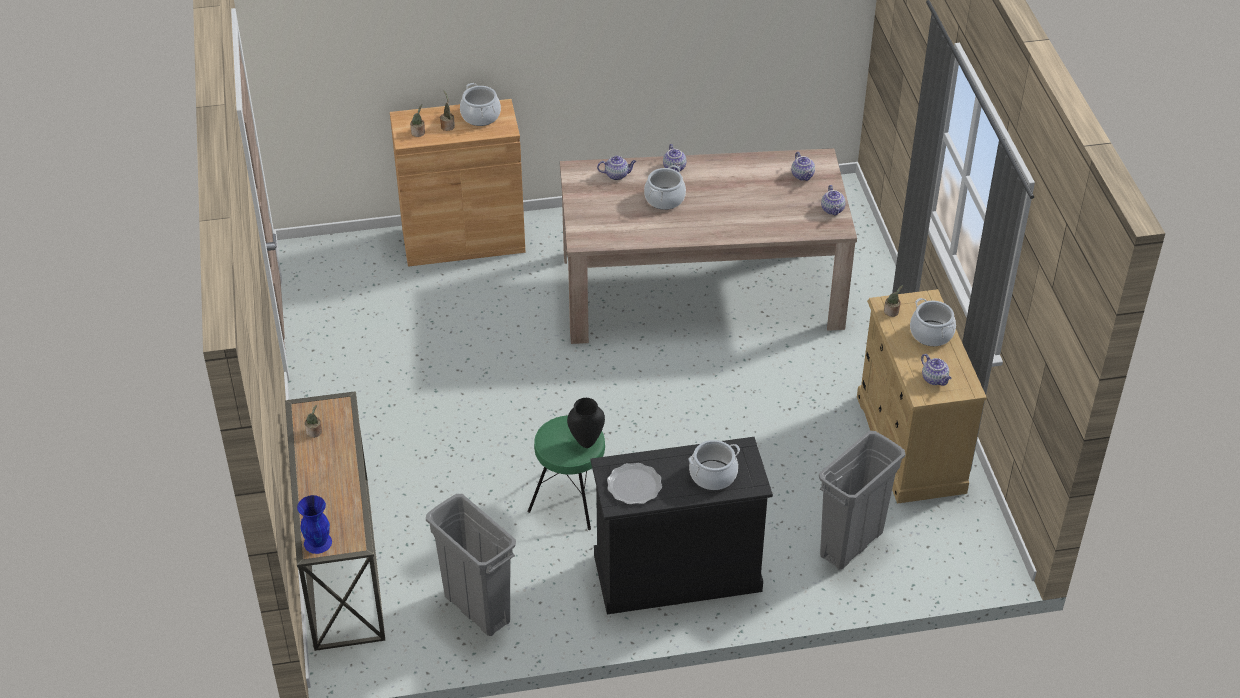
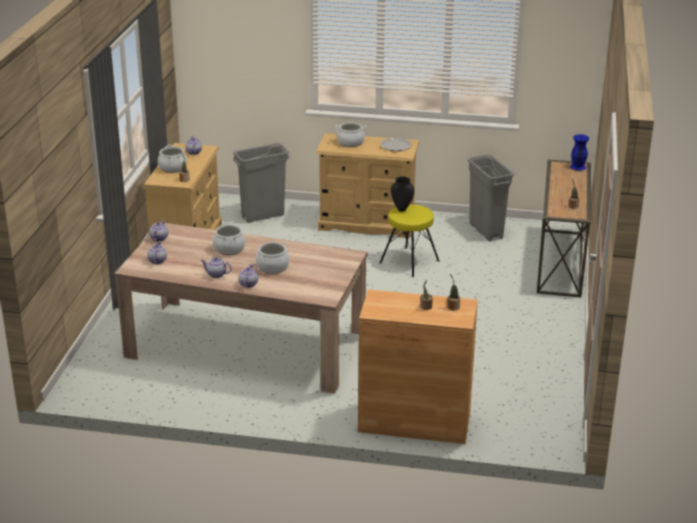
camera: 160 degrees left, 15 degrees down
(481, 116) = (393, 309): cooking pot -> cooking pot (229, 249)
(570, 497) = (409, 262): green stool -> yellow stool
(617, 175) = (296, 288): teapot -> teapot (216, 274)
(676, 573) = (367, 224): black dresser -> beige dresser

